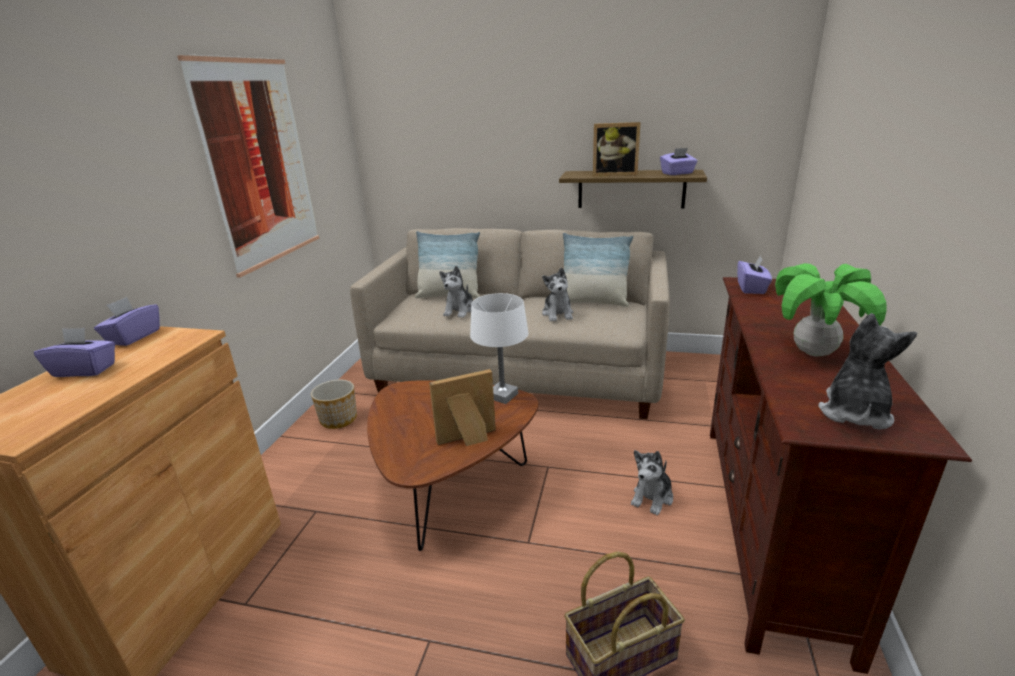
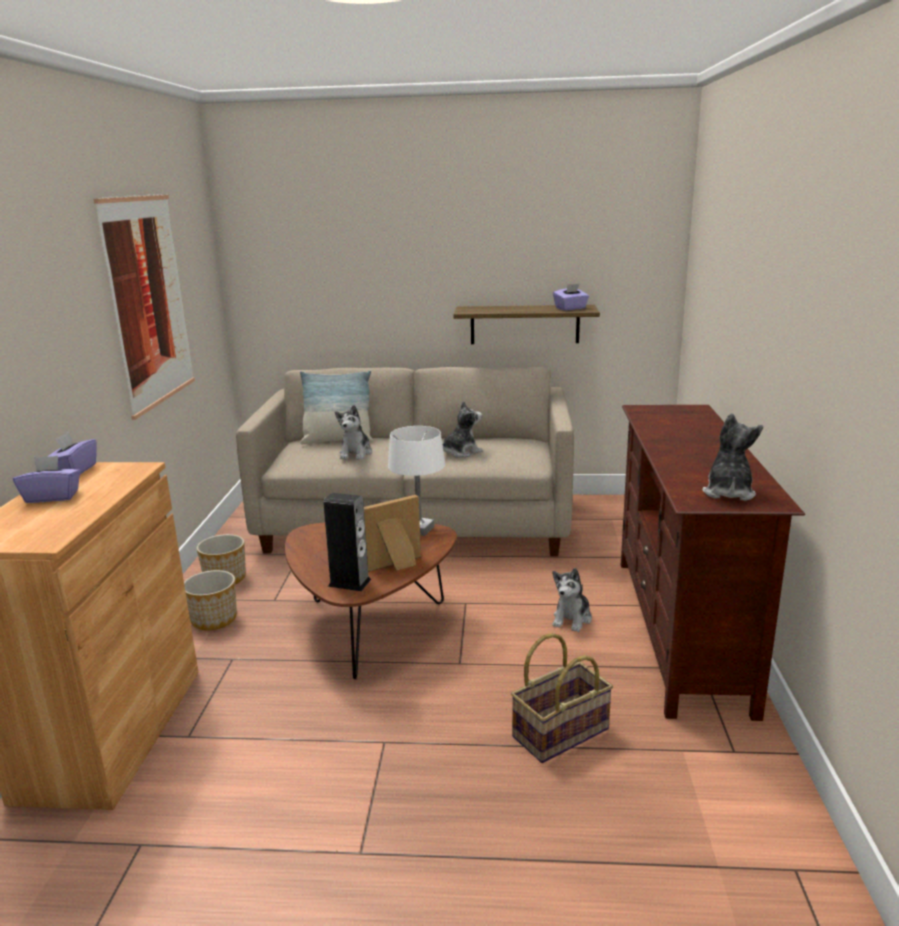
camera: 10 degrees left, 5 degrees down
(314, 464) = (214, 620): none -> planter
(416, 457) = (349, 583): none -> speaker
(558, 314) = (461, 452): plush toy -> plush toy turned 105 degrees counterclockwise
(593, 302) = (494, 440): pillow -> none
(614, 174) = (508, 310): picture frame -> none
(751, 288) = (648, 413): purple tissue box -> none
(814, 353) = (700, 457): potted plant -> none

